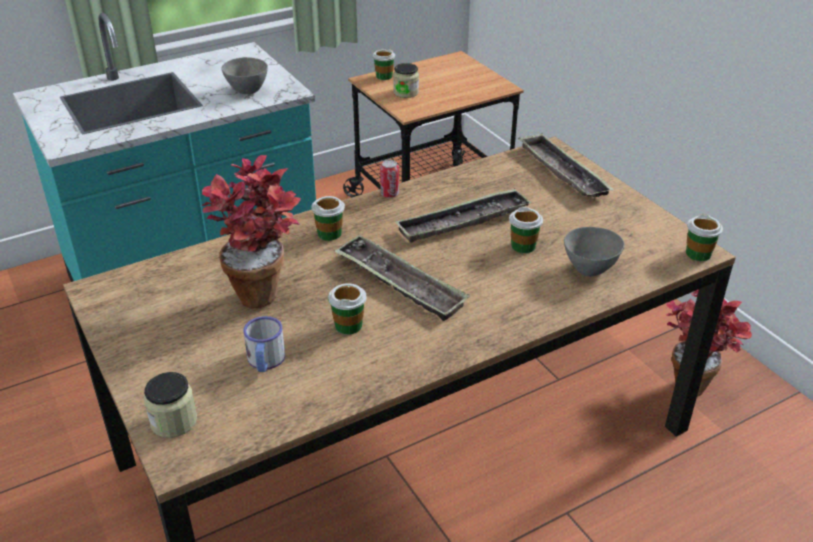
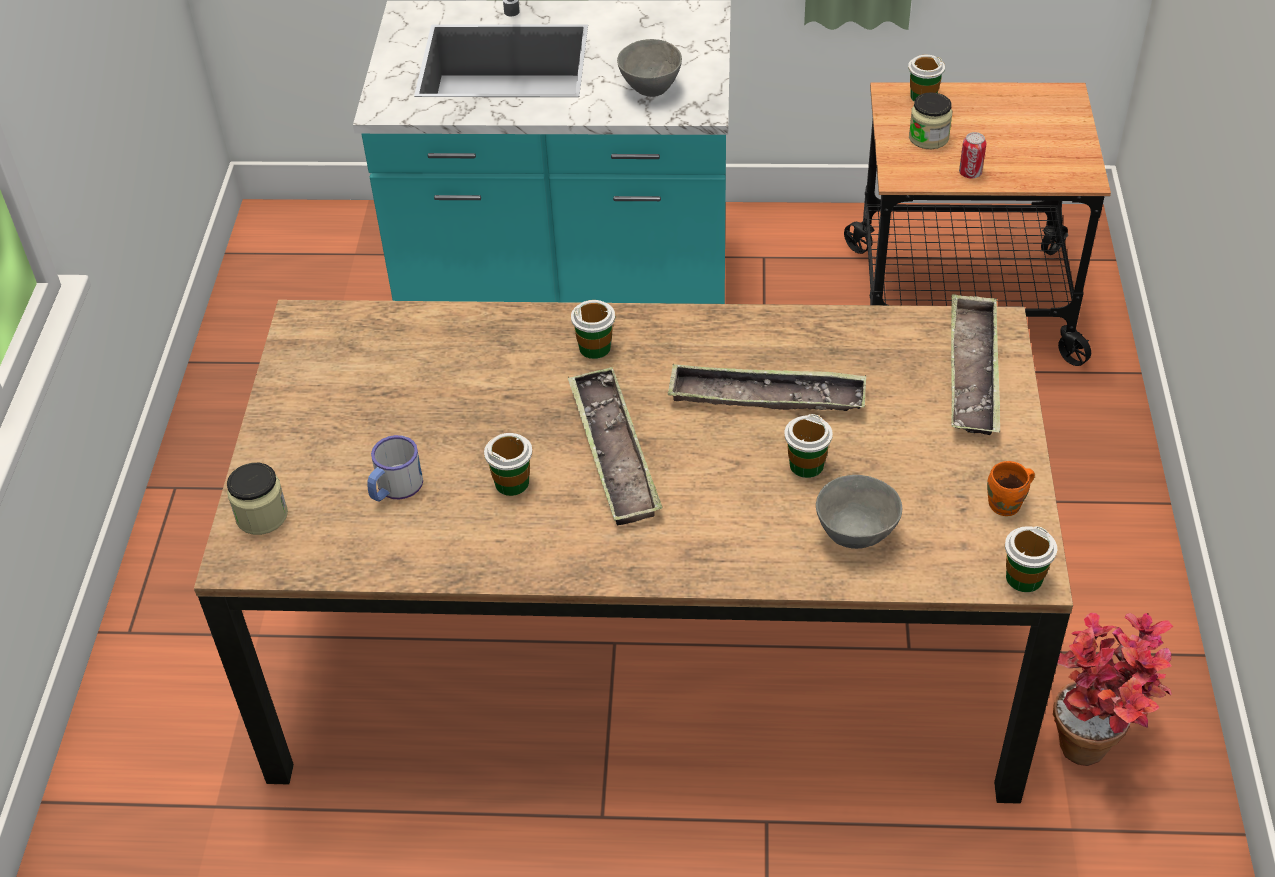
camera: 35 degrees right, 10 degrees up
(262, 288) = (463, 393): potted plant -> none
(389, 194) = (714, 317): can -> can (970, 173)
(650, 224) = (1007, 505): none -> orange mug

